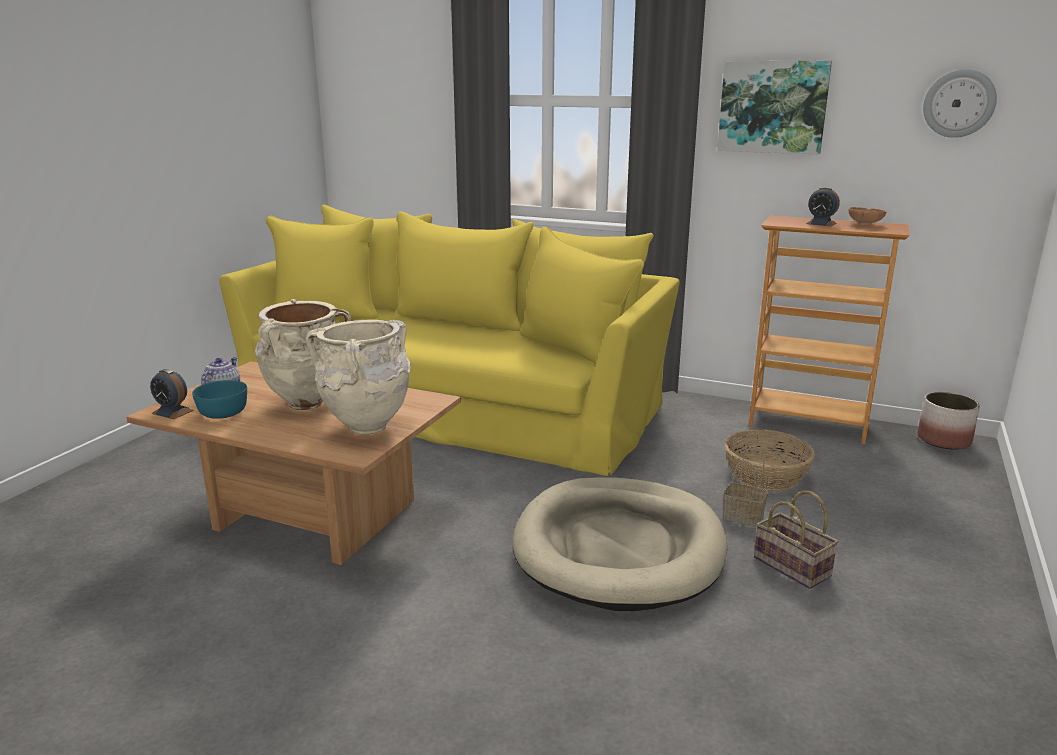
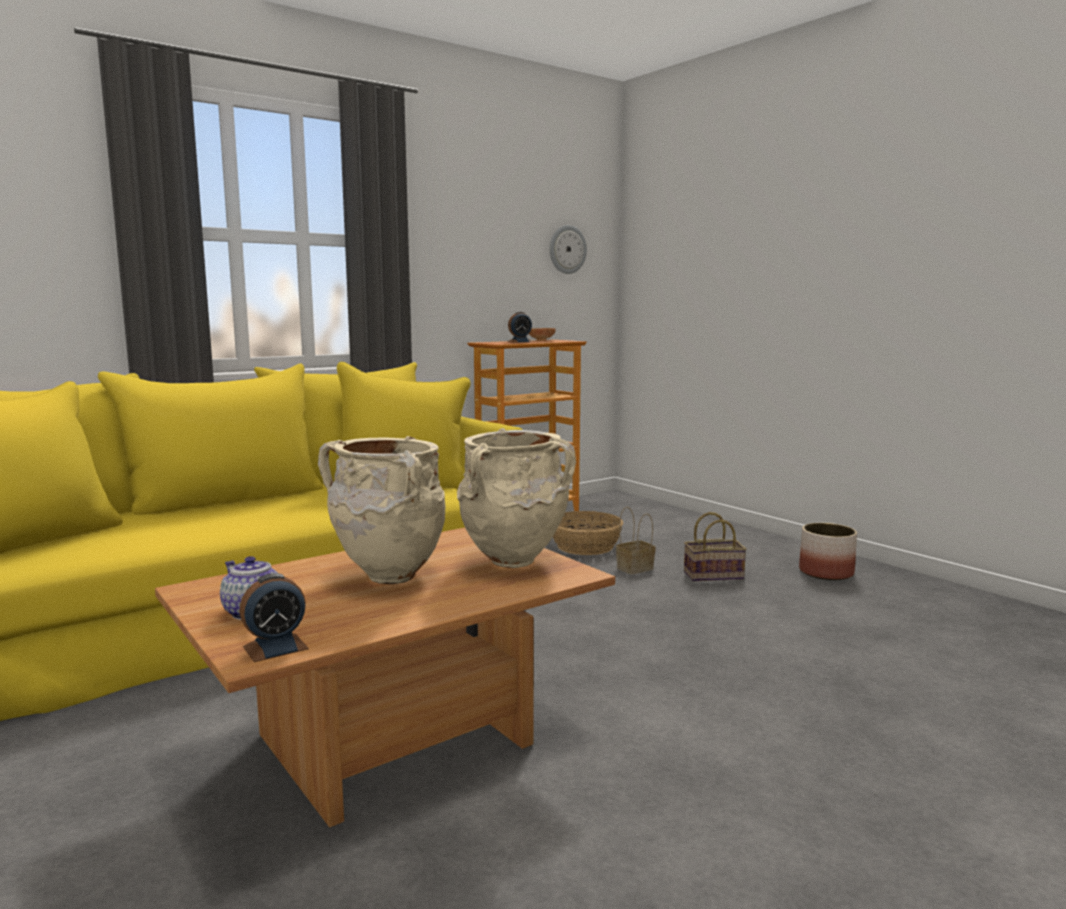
camera: 60 degrees left, 10 degrees down
(224, 412) = (339, 618): turquoise bowl -> none
(619, 548) = (637, 615): beige dog bed -> none
(773, 107) = (454, 249): picture -> none
(943, 440) = (601, 498): planter -> planter (825, 573)

